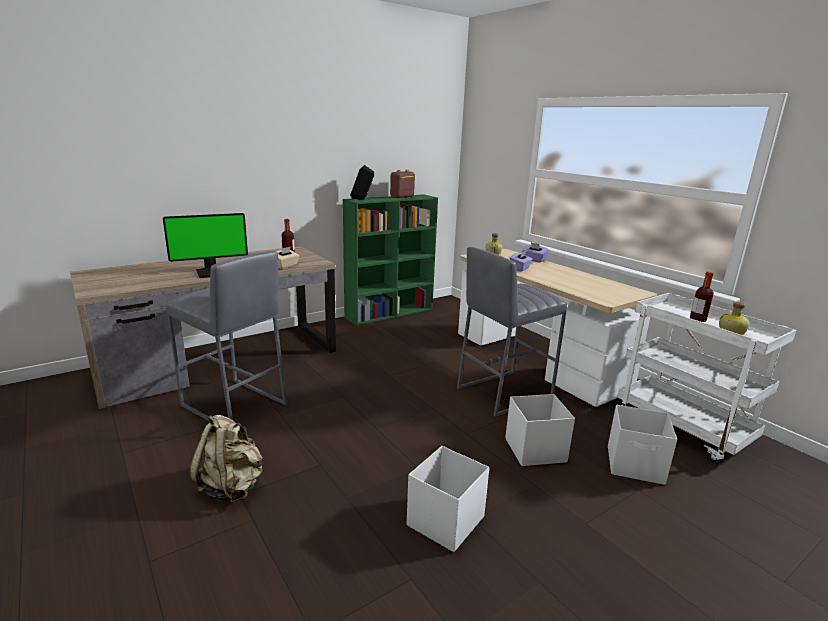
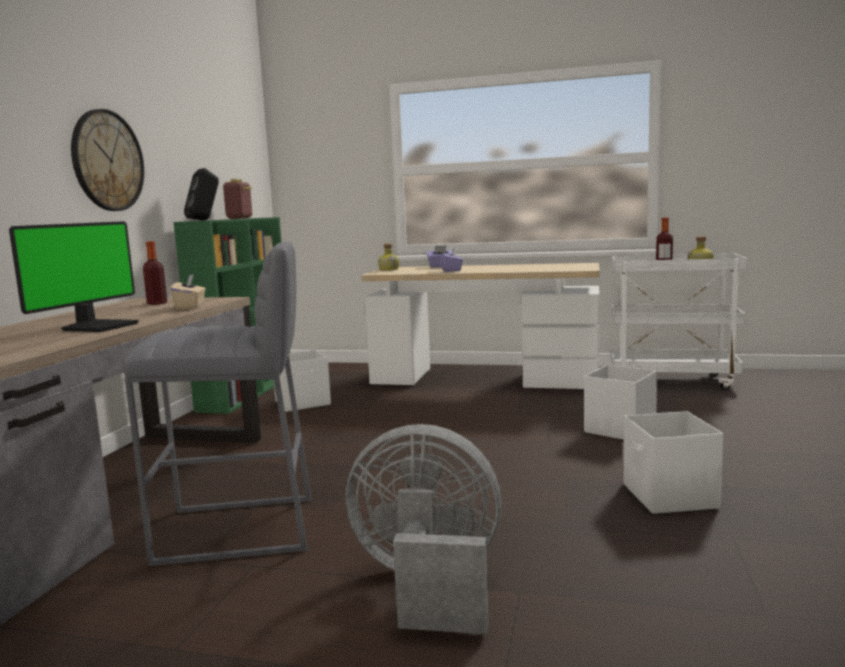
camera: 40 degrees left, 10 degrees down
(232, 487) = (428, 584): beige backpack -> grey fan
(291, 162) = (107, 161): none -> wall clock
(503, 392) = (509, 407): grey stool -> none
(635, 465) = (695, 409): white storage box -> white storage box (303, 403)

